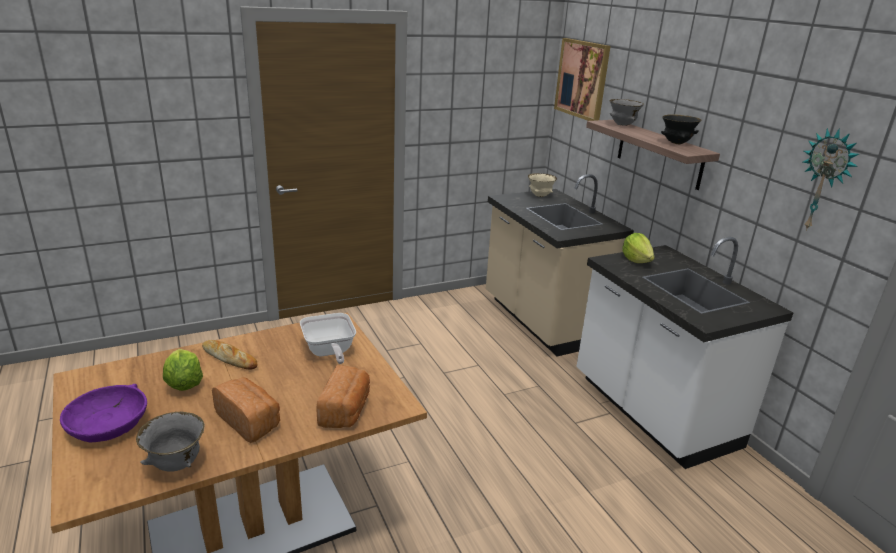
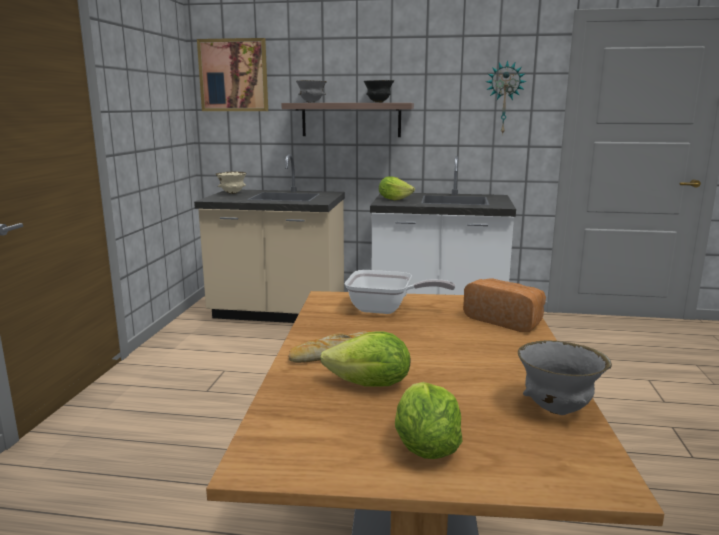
camera: 55 degrees left, 10 degrees down
(108, 423) = (425, 447): purple bowl -> lettuce
(250, 421) = (491, 361): bread -> none

